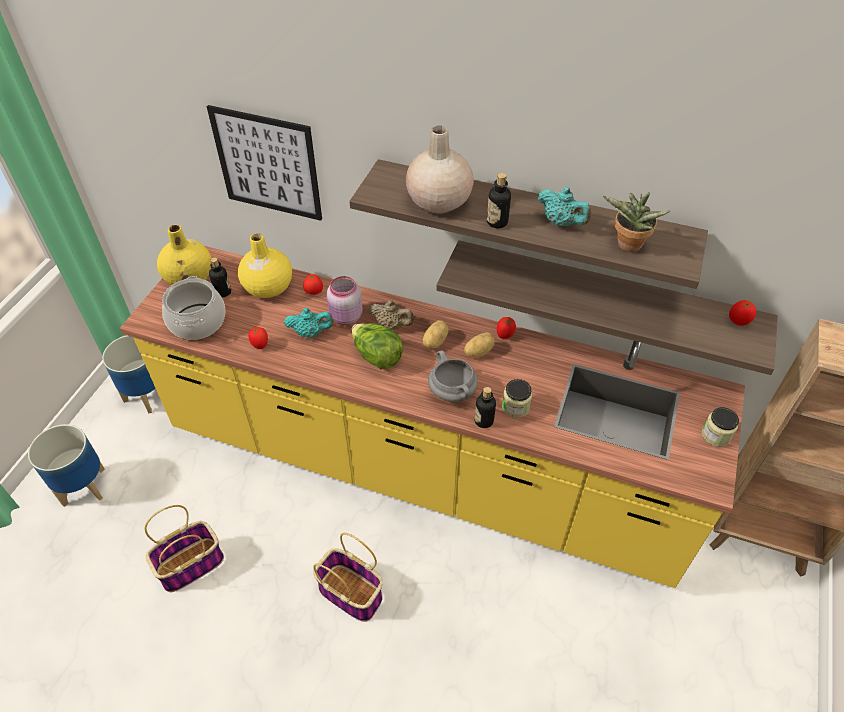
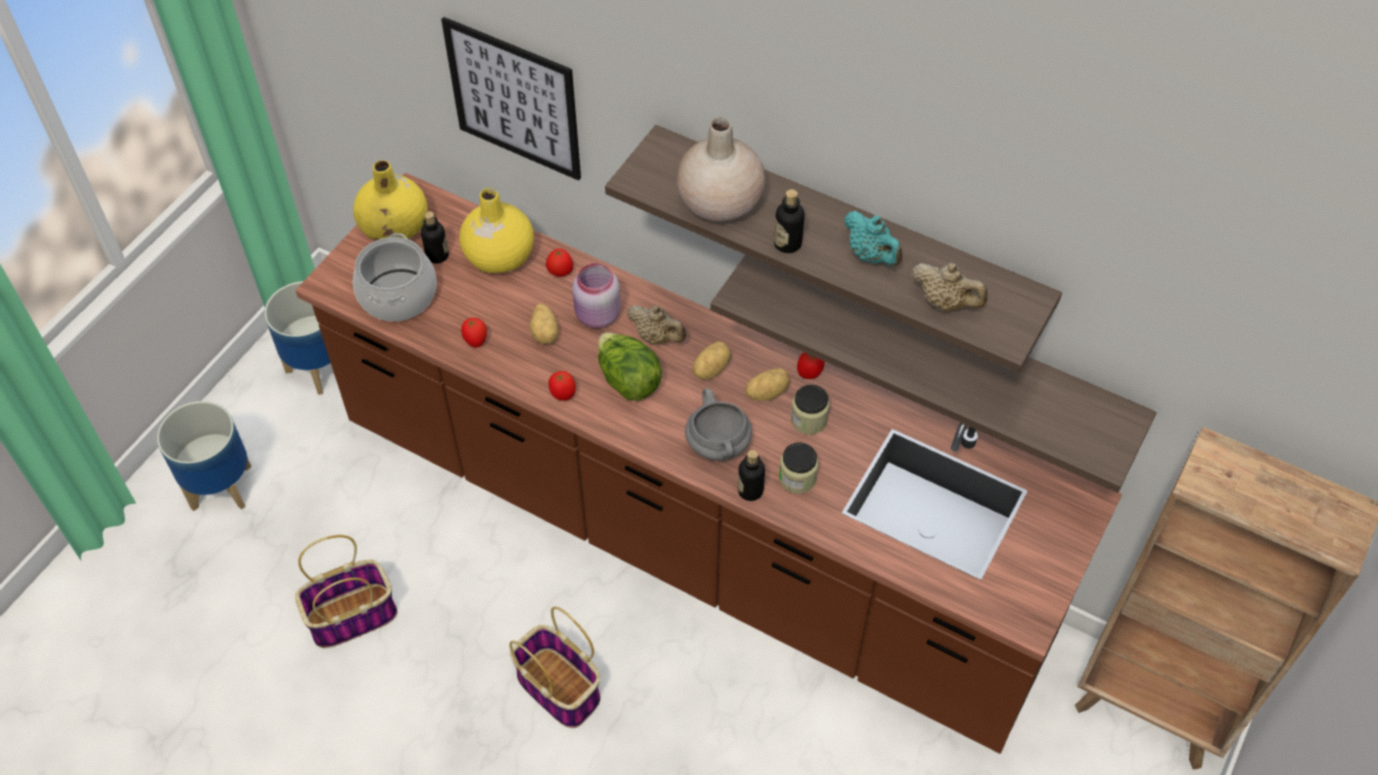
camera: 10 degrees right, 5 degrees up
(310, 333) = (546, 333): turquoise teapot -> potato
(422, 469) = (689, 534): yellow counter -> brown counter
(627, 246) = (945, 302): potted plant -> beige teapot
(716, 435) = (1056, 557): jar -> jar (809, 420)
(738, 321) = (1098, 413): tomato -> tomato (562, 394)

